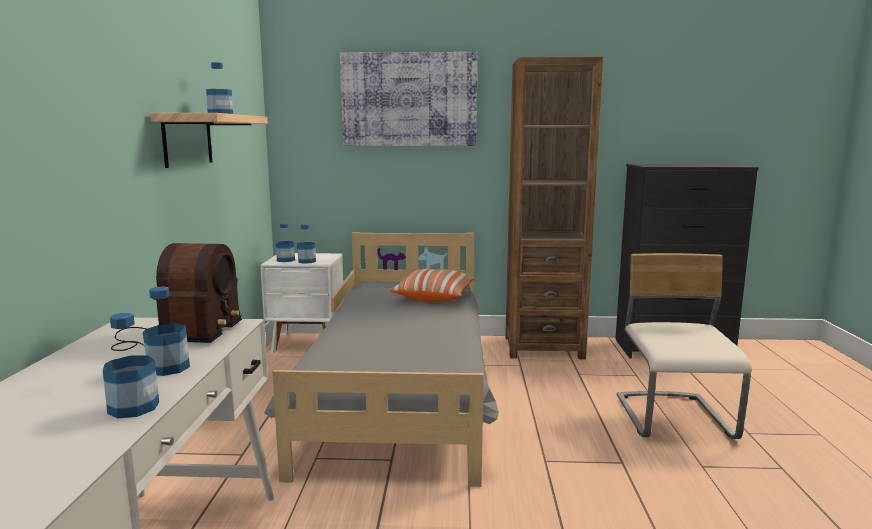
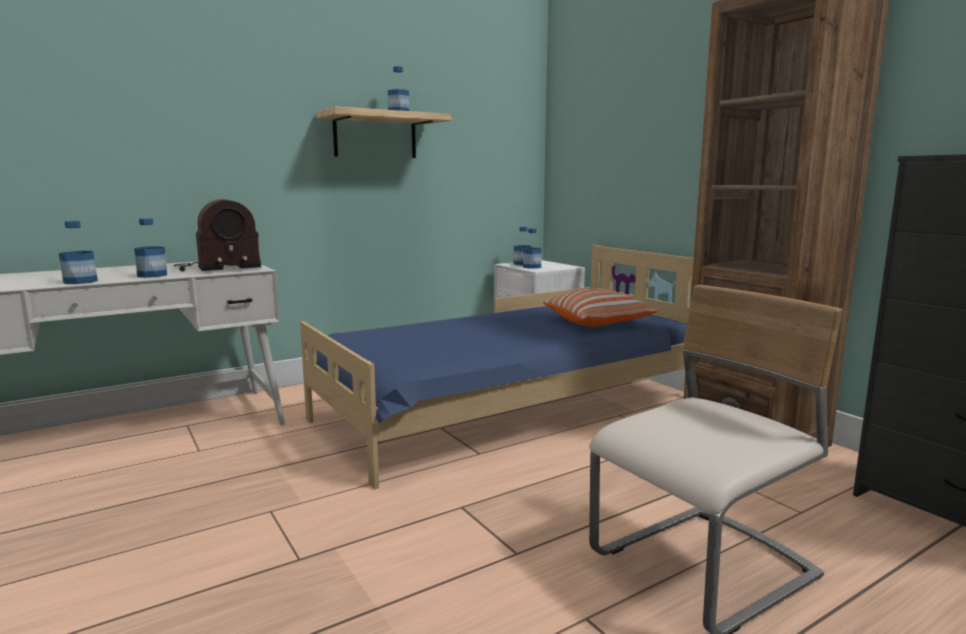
camera: 55 degrees right, 0 degrees up
(402, 391) = (509, 409): grey bed -> blue bed
(409, 100) = (656, 87): picture -> none

